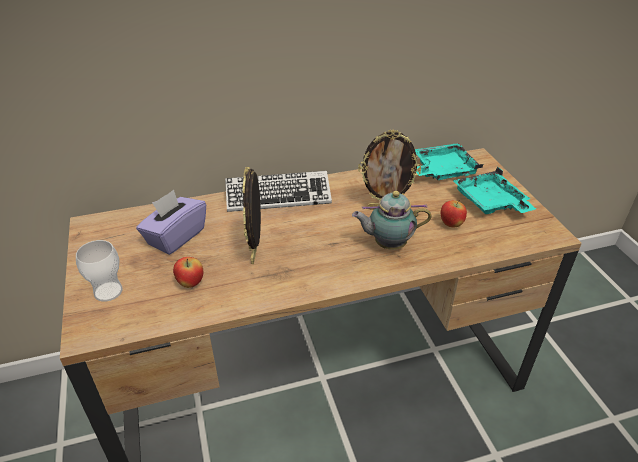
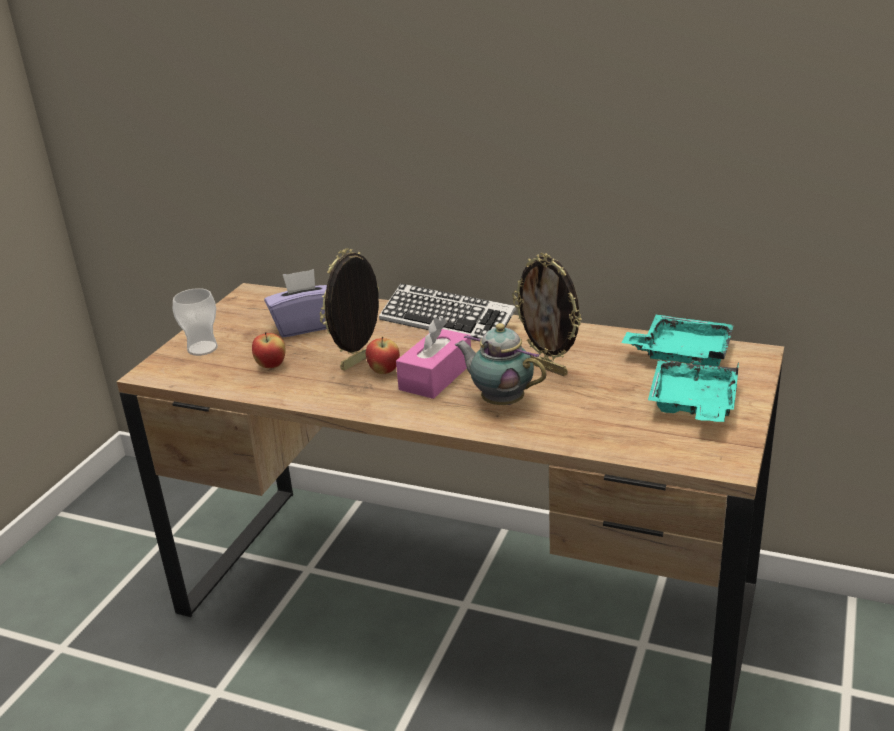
camera: 40 degrees right, 10 degrees down
(324, 242) = (435, 376): none -> pink tissue box
(451, 224) = (604, 409): apple -> apple (384, 372)

